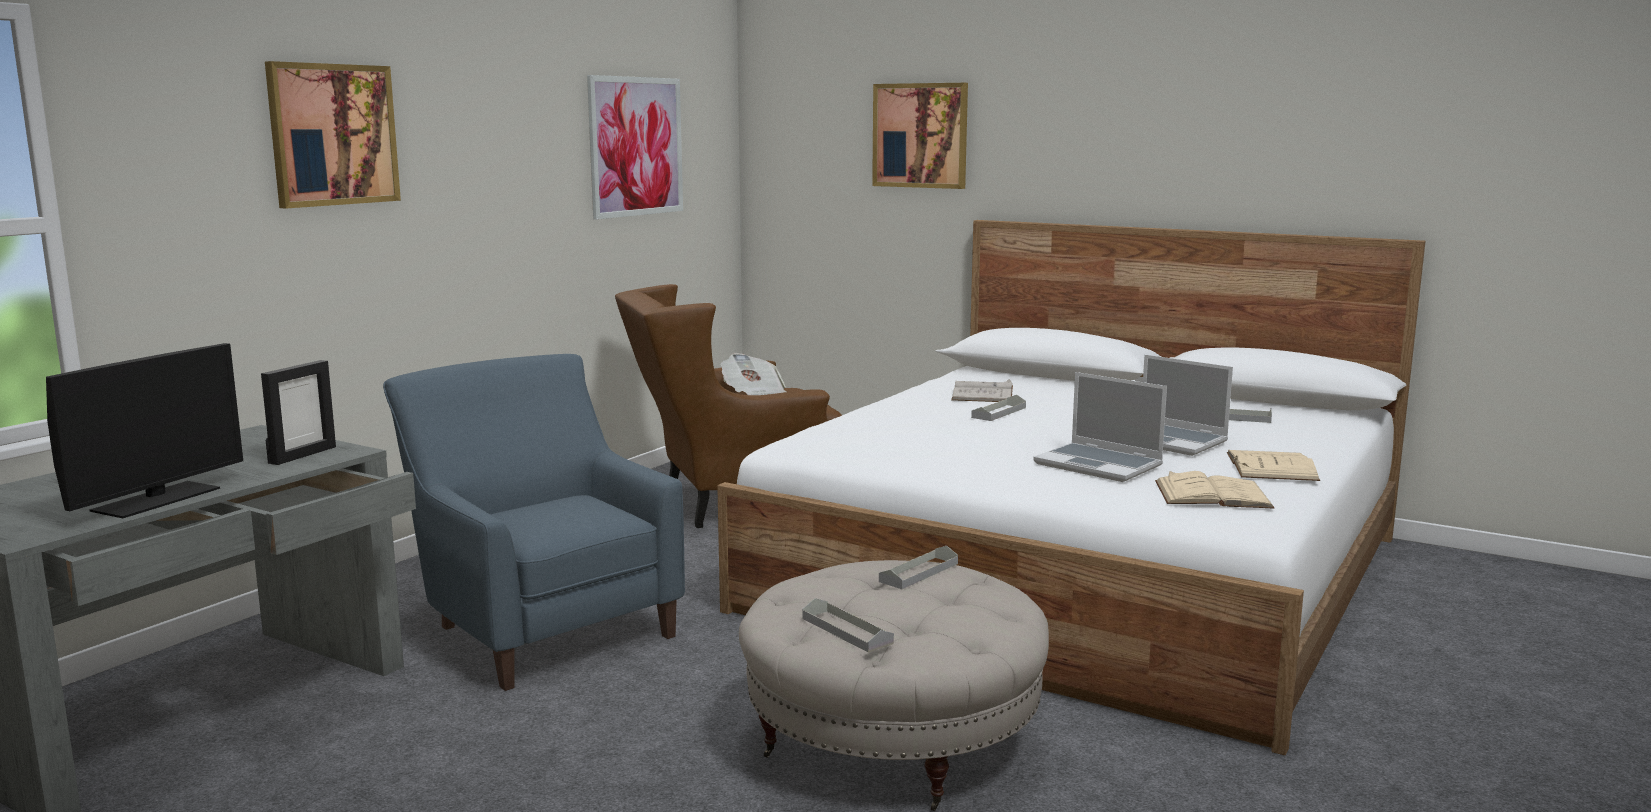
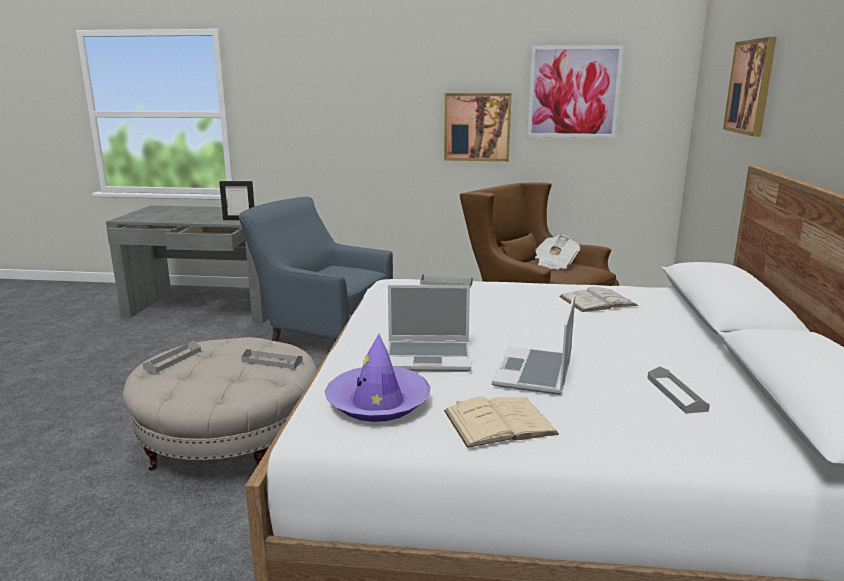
camera: 65 degrees right, 5 degrees up
(156, 499) = (170, 219): monitor -> none
(333, 134) = (348, 81): picture -> picture (477, 127)
(539, 626) = (320, 333): blue armchair -> blue armchair turned 90 degrees counterclockwise
(999, 412) = (538, 311): grey tray -> grey tray (446, 283)
(1100, 465) = (429, 357): laptop -> laptop turned 105 degrees counterclockwise
(1212, 494) = (378, 402): beige book -> purple hat

